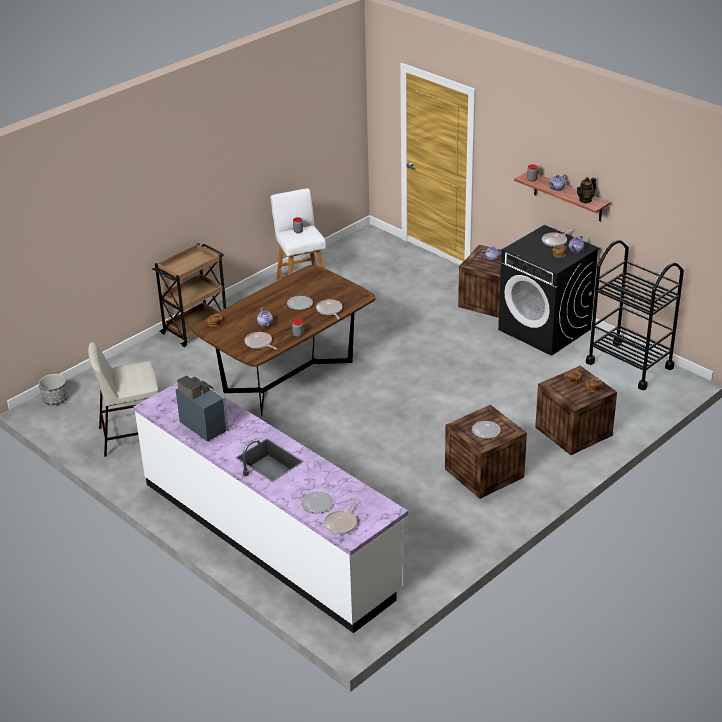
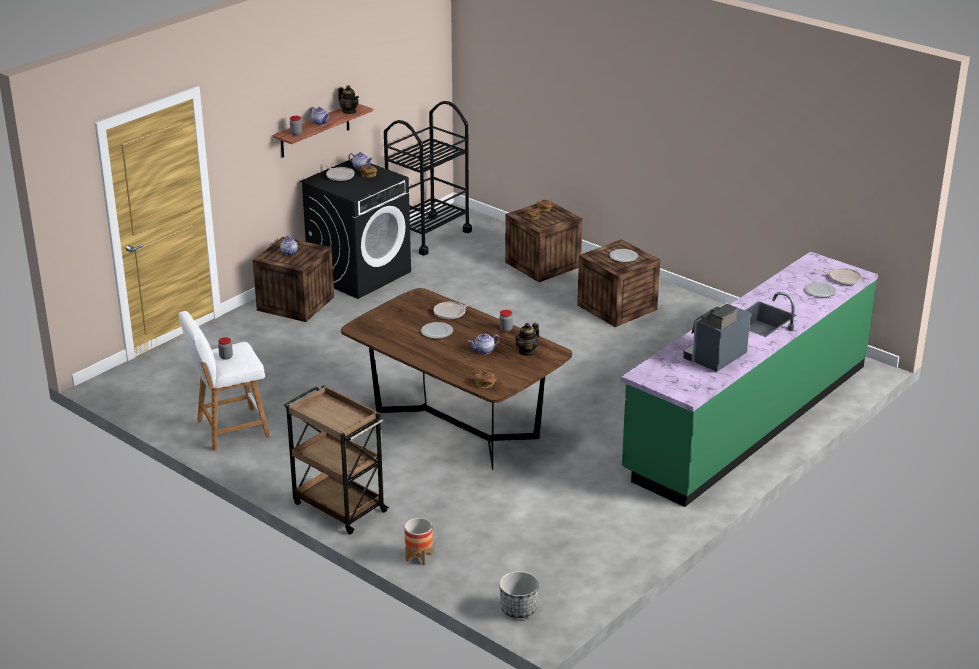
camera: 95 degrees left, 5 degrees down
(127, 360) = (419, 557): none -> planter
(133, 436) = (591, 529): beige stool -> none
(259, 343) = (527, 352): frying pan -> teapot
(270, 536) = (747, 418): white counter -> green counter

